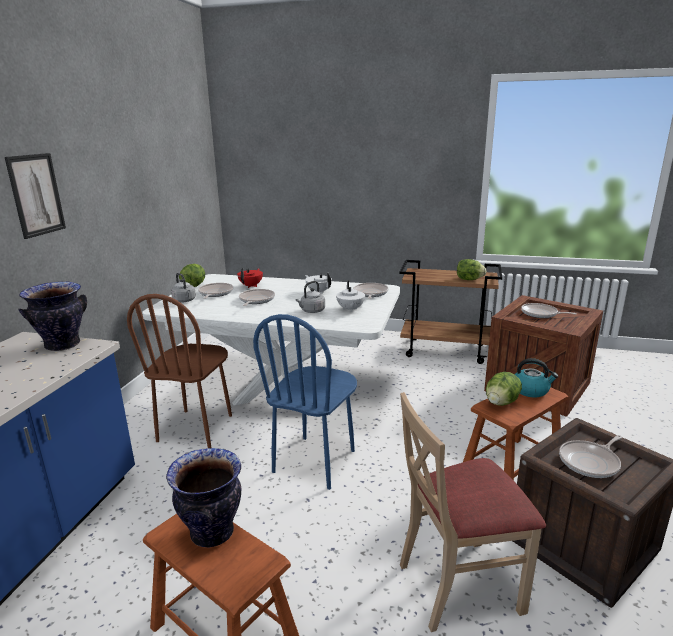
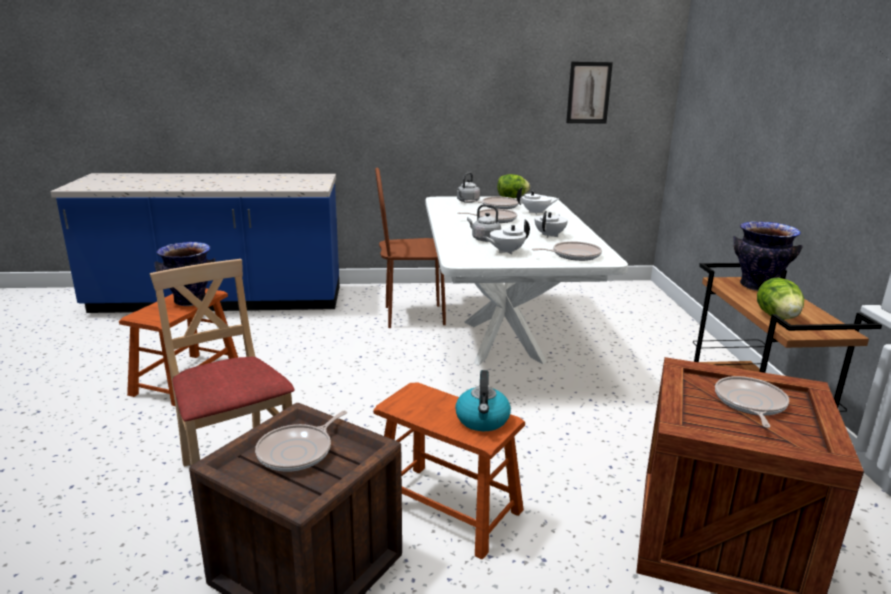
camera: 70 degrees right, 0 degrees up
(36, 195) = (381, 76): picture -> picture (588, 93)
(63, 345) = (314, 183): vase -> vase (757, 286)
(251, 286) = (536, 212): red teapot -> white teapot
(315, 461) = (392, 377): blue chair -> none
(501, 403) = (432, 399): lettuce -> none
(590, 462) = (298, 451): frying pan -> frying pan turned 90 degrees counterclockwise

